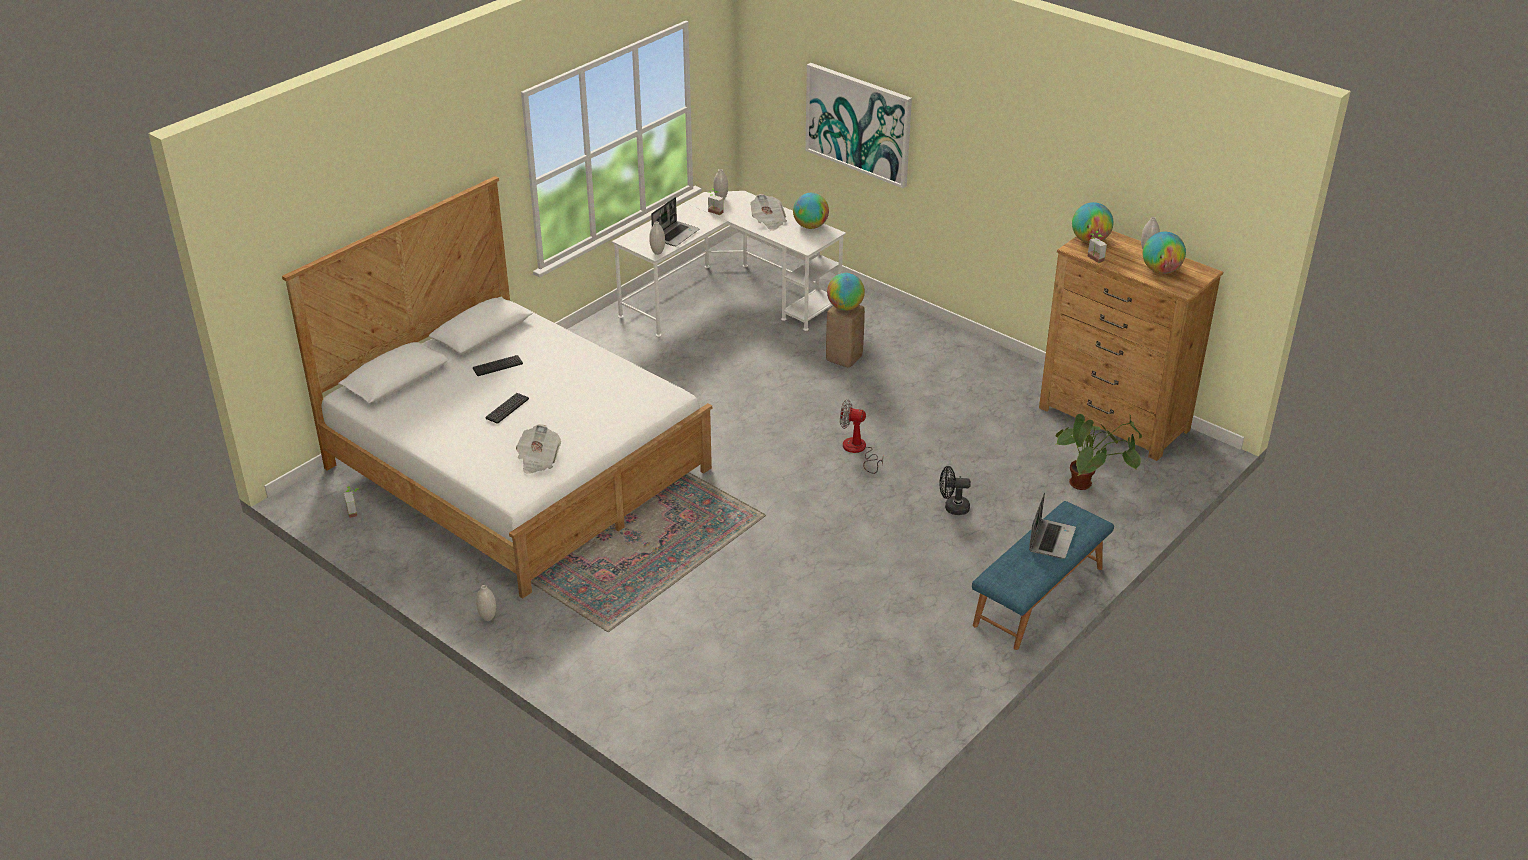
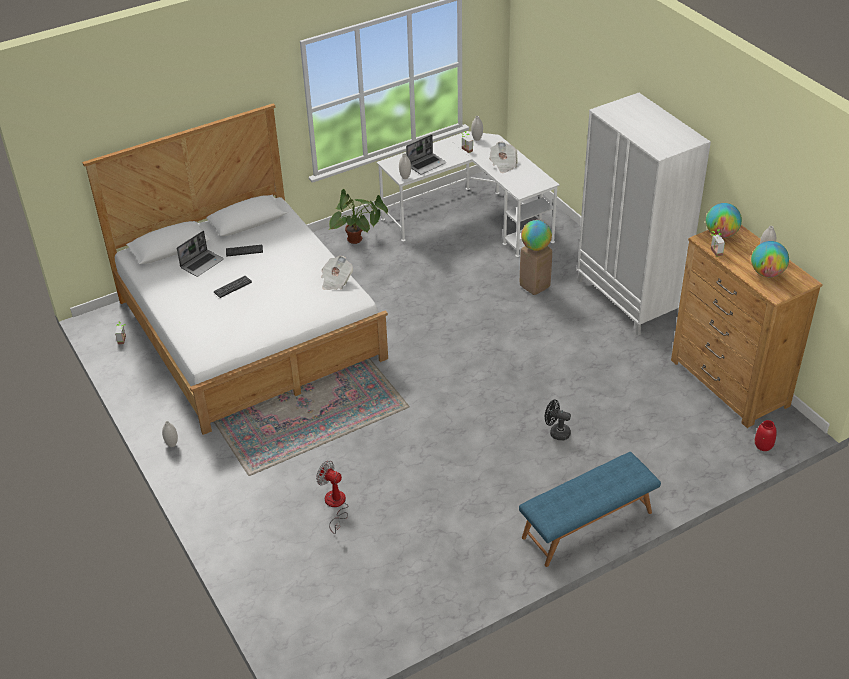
camera: 20 degrees right, 5 degrees up
(538, 460) = (232, 333): newspaper -> newspaper (336, 281)
(810, 226) = (534, 174): globe -> none
(858, 124) = (583, 97): picture -> none
(858, 451) = (506, 367): fan -> fan (335, 505)
(958, 352) = (629, 298): none -> white wardrobe
(1051, 539) = (599, 484): laptop -> laptop (202, 263)
(1091, 487) = (678, 439): potted plant -> potted plant (359, 243)
(1183, 475) = (763, 446): none -> red vase

